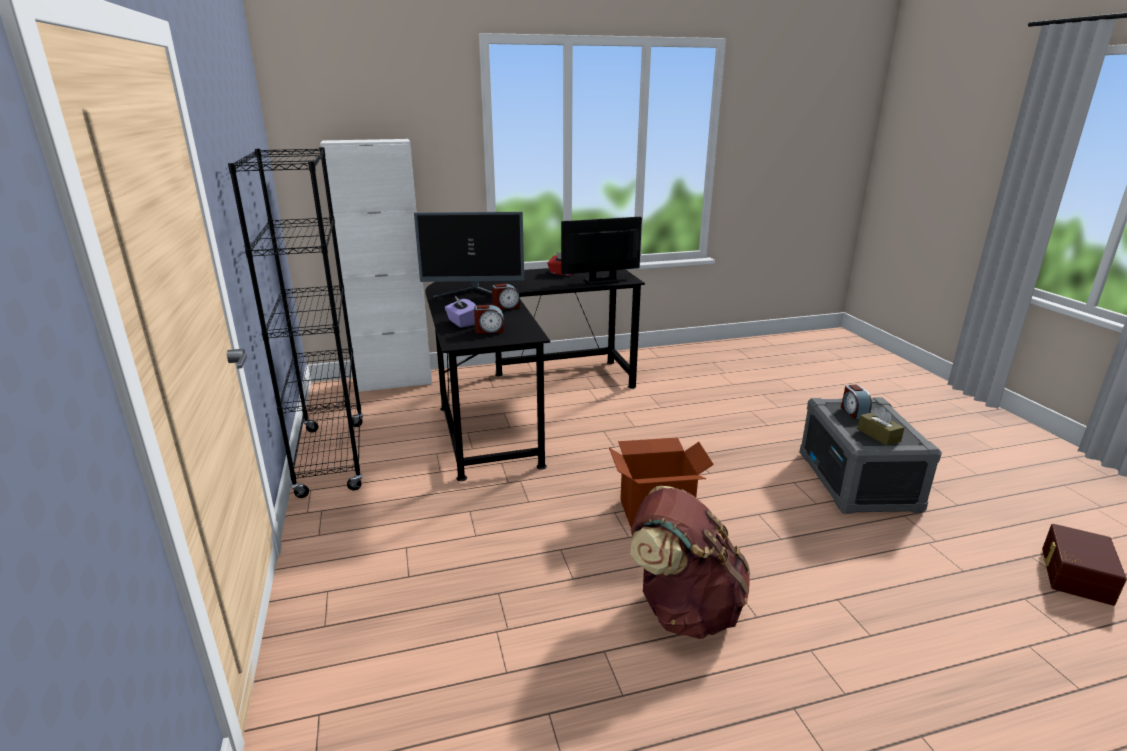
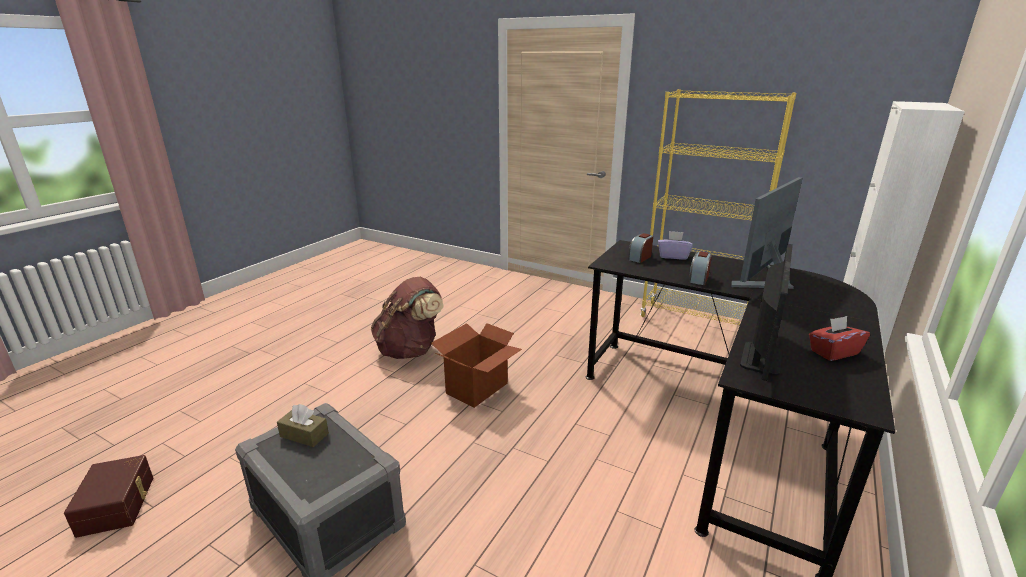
camera: 135 degrees right, 0 degrees up
(332, 458) = (694, 320): black bookcase -> yellow bookcase
(853, 412) = (337, 464): alarm clock -> none

